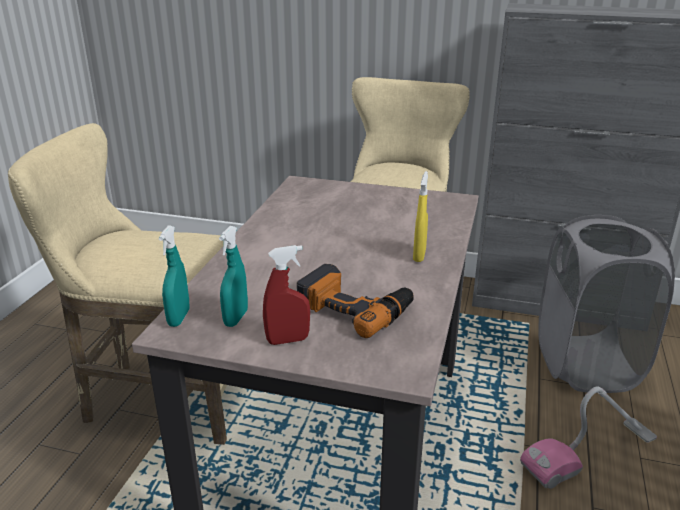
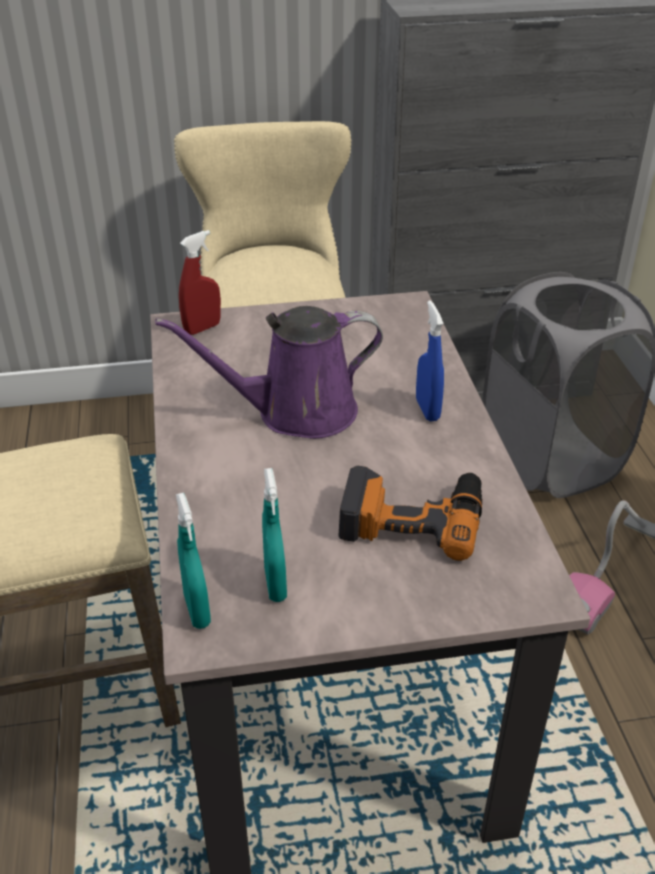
camera: 25 degrees left, 10 degrees up
(288, 340) = (369, 596): red spray bottle -> red spray bottle (202, 328)
(331, 238) = (296, 412): none -> purple watering can
(419, 255) = (427, 410): yellow spray bottle -> blue spray bottle

